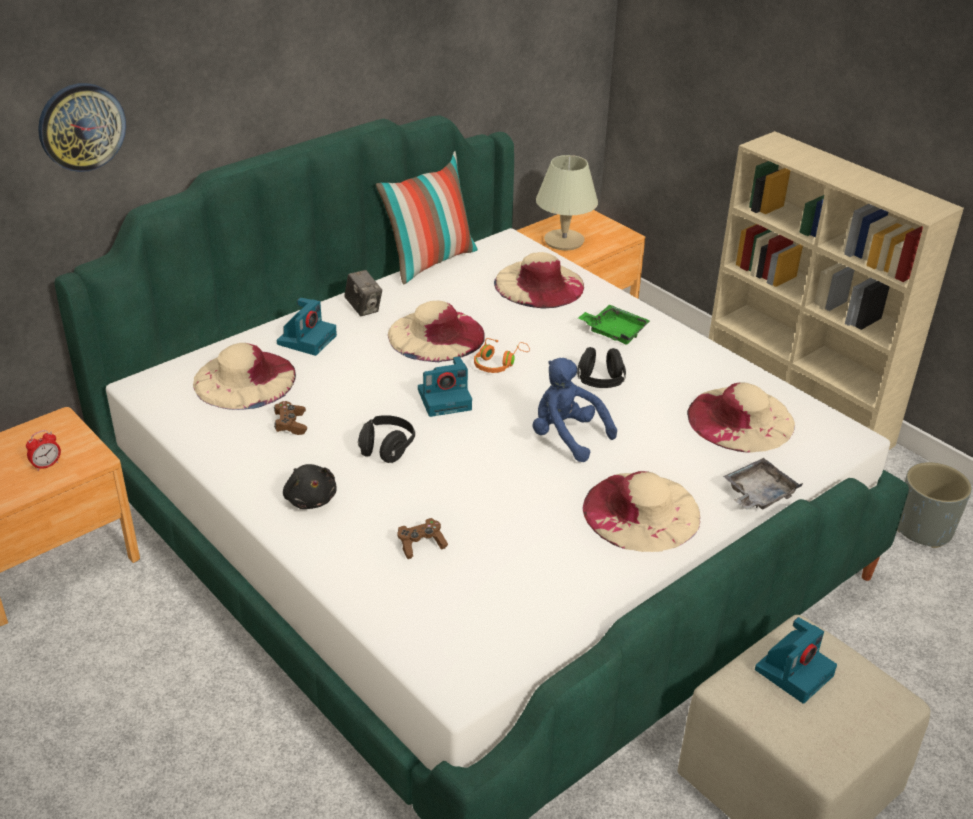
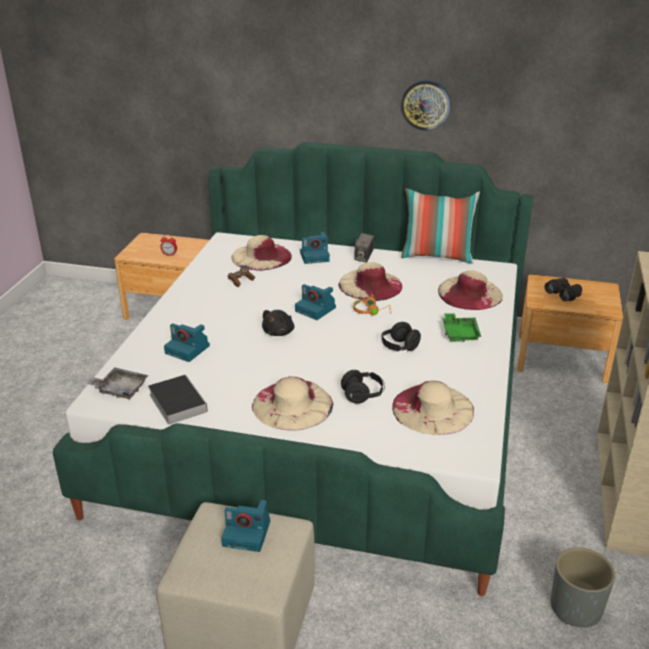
camera: 55 degrees right, 5 degrees down
(81, 126) = (244, 93): wall clock -> wall clock (425, 105)
(310, 498) = (191, 308): black plush toy -> black plush toy (279, 332)
(386, 449) = (253, 311): black headphones -> black headphones (363, 395)
(421, 545) = (188, 349): brown game controller -> camera
(542, 606) = (176, 402): none -> book
(564, 241) = (563, 294): beige table lamp -> black binoculars
(566, 436) = (331, 356): blue plush toy -> none
(758, 494) = (361, 441): grey tray -> grey tray (120, 389)

